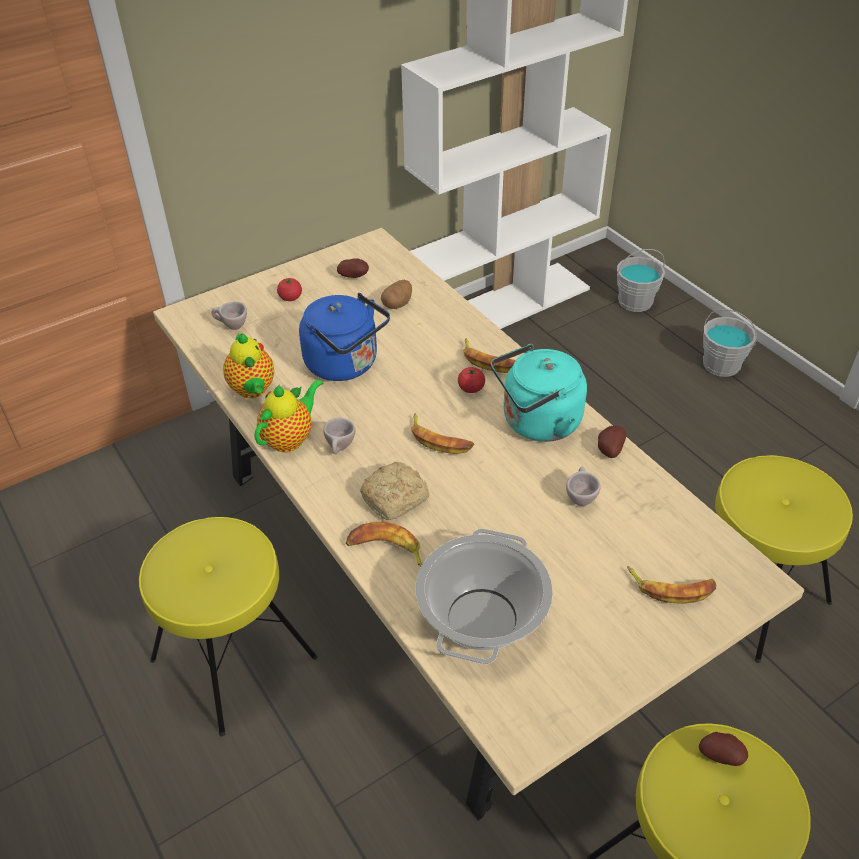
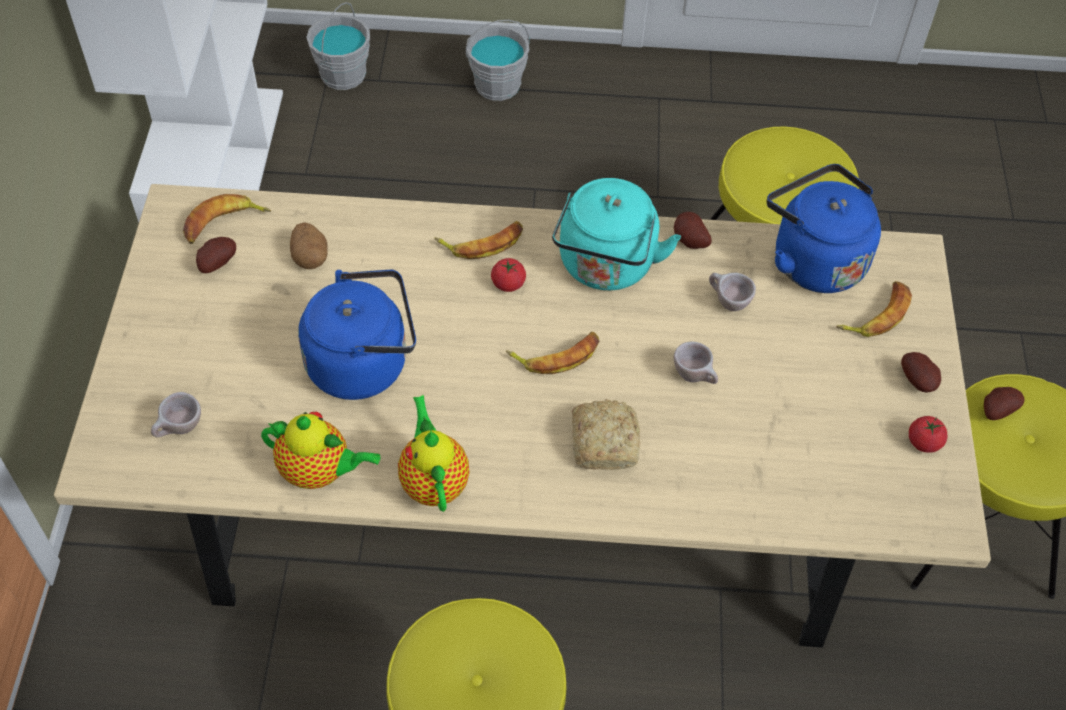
camera: 55 degrees left, 10 degrees up
(290, 298) = (188, 344): tomato -> tomato (923, 442)
(340, 449) = (492, 446): beige cup -> beige cup (695, 377)
(386, 550) = (666, 491): banana -> banana (224, 224)
(482, 618) = (805, 468): cooking pot -> none
(637, 648) = (918, 381): none -> potato
(677, 523) = (813, 260): none -> blue kettle

